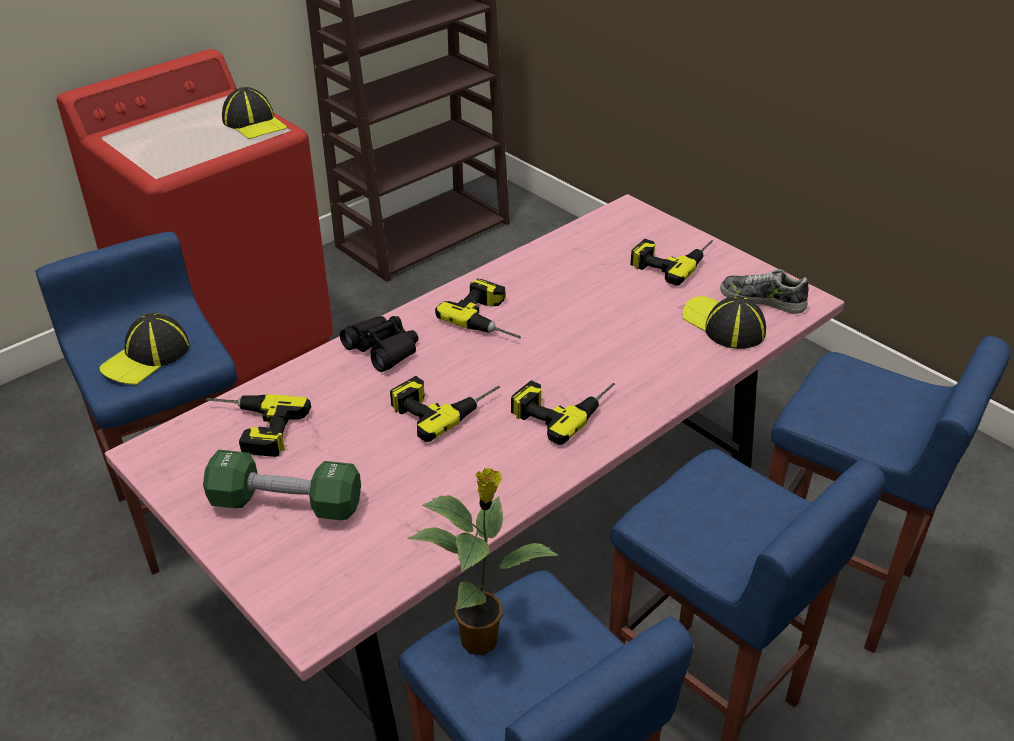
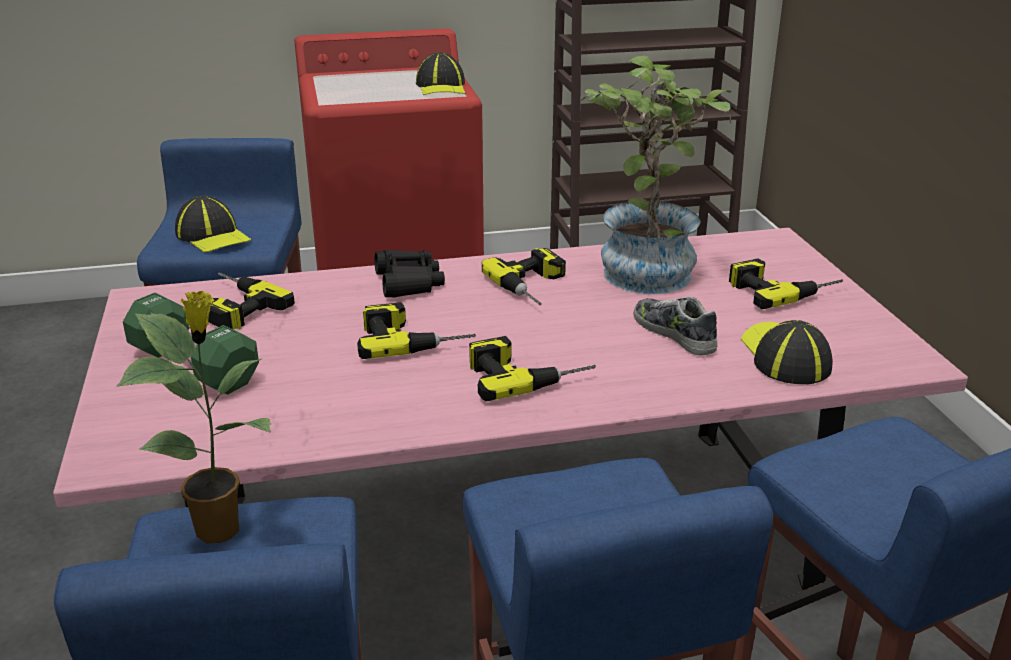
camera: 30 degrees right, 10 degrees down
(146, 357) = (213, 236): cap -> cap turned 105 degrees counterclockwise
(558, 270) = (645, 268): none -> potted plant
(762, 299) = (858, 347): shoe -> shoe (674, 333)

